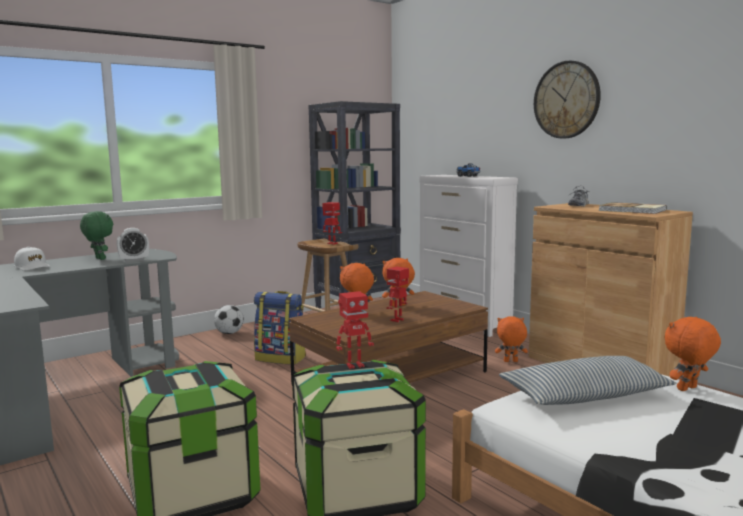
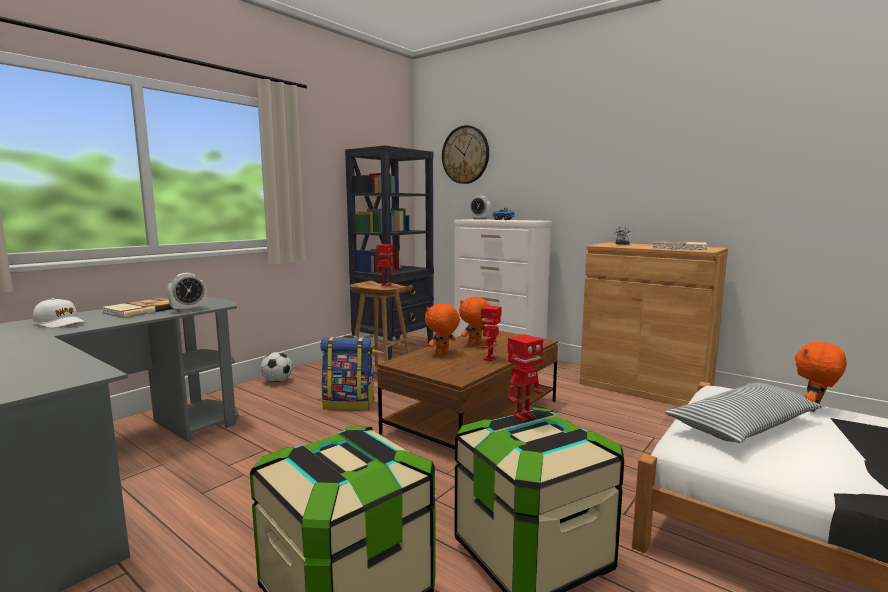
camera: 15 degrees left, 0 degrees up
(99, 259) = (142, 310): green plush toy -> book
(448, 175) = (480, 219): none -> alarm clock
(510, 361) = (567, 389): orange plush toy -> none
(566, 100) = (601, 150): wall clock -> wall clock (465, 155)

